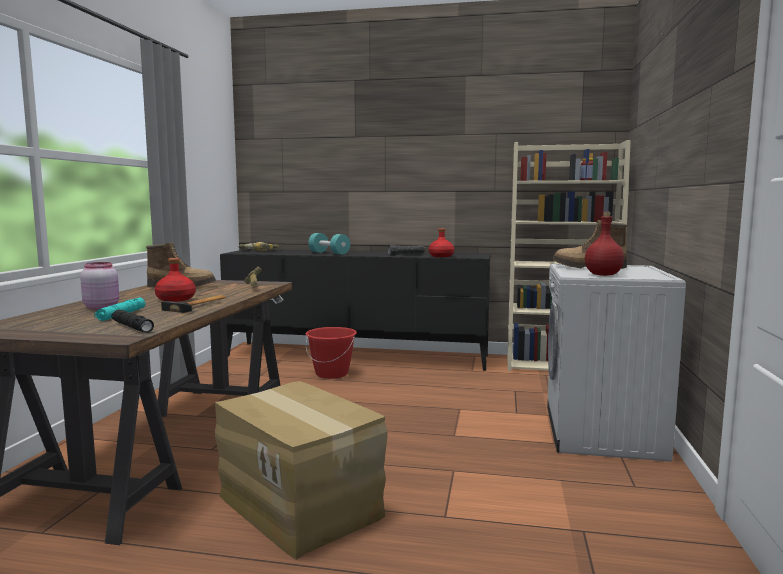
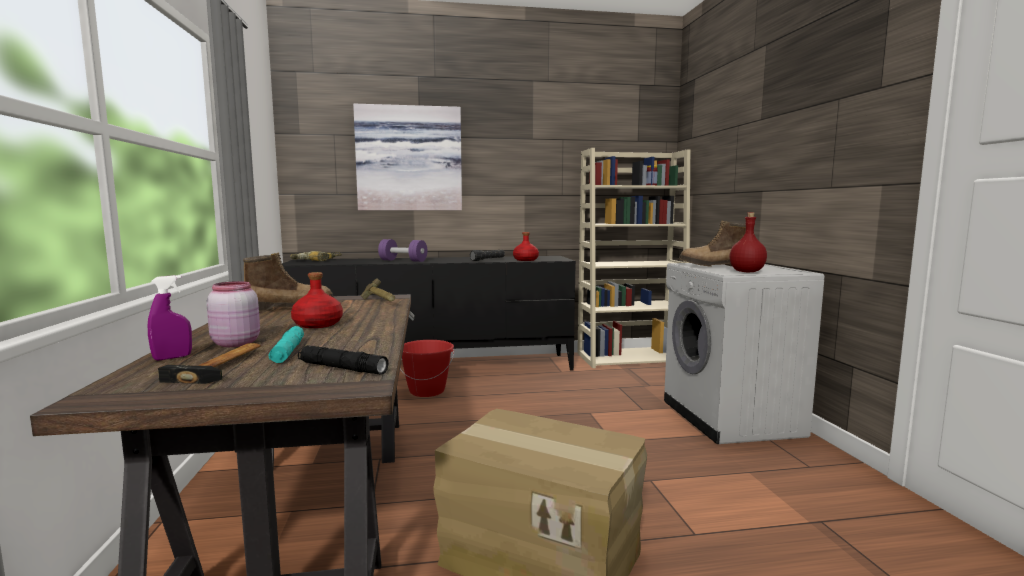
camera: 20 degrees left, 0 degrees up
(51, 312) = (172, 357): none -> purple spray bottle
(200, 306) = (369, 331): hammer -> hammer (225, 365)
(329, 253) = (403, 261): turquoise dumbbell -> purple dumbbell
(345, 158) = (409, 159): none -> picture

